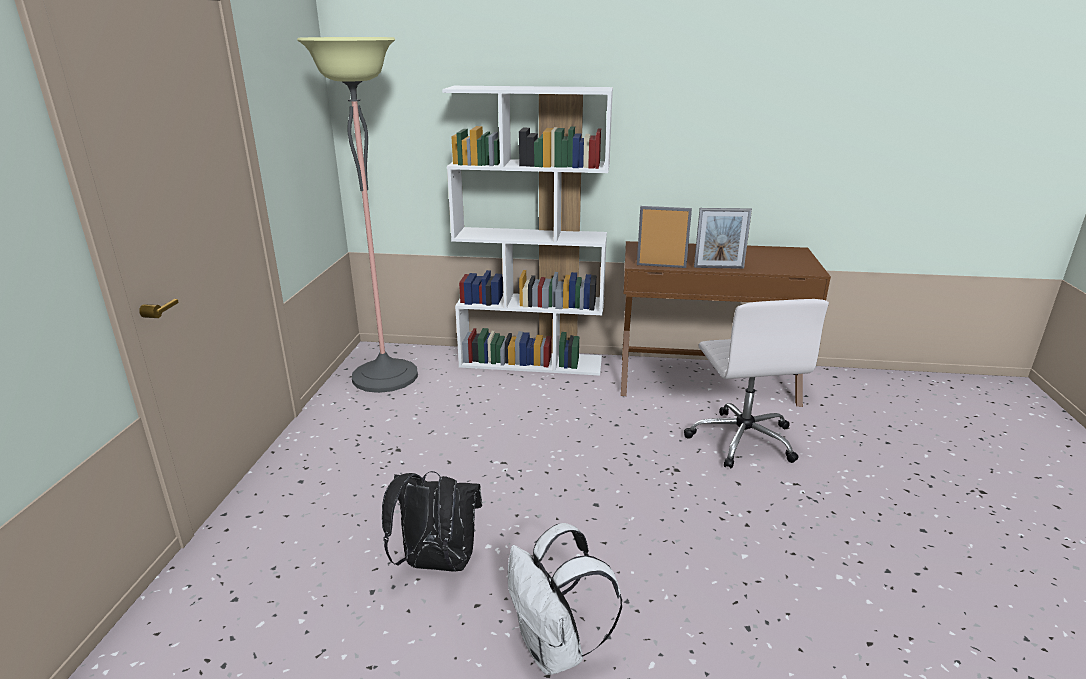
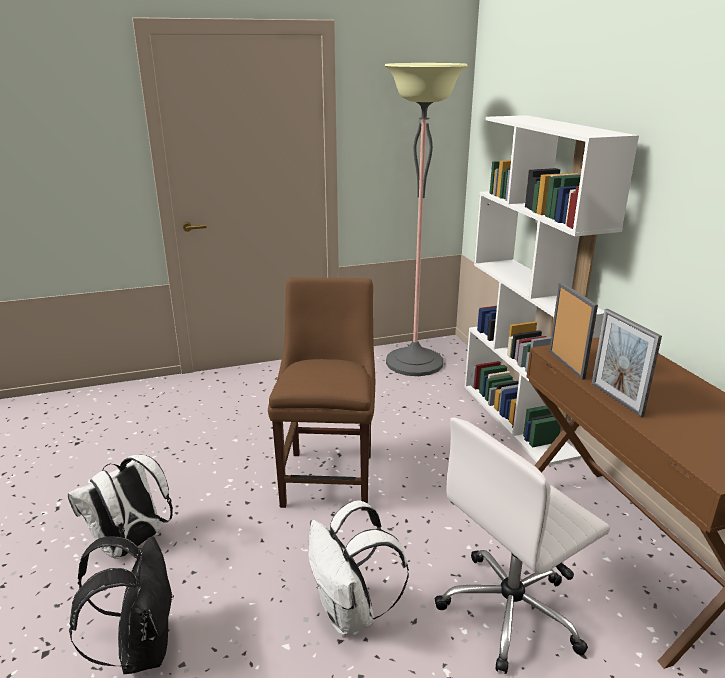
camera: 65 degrees right, 0 degrees up
(436, 564) = (201, 463): black backpack -> black backpack (141, 648)
(534, 477) = (329, 476): none -> brown chair
(720, 511) = (351, 613): none -> white backpack

